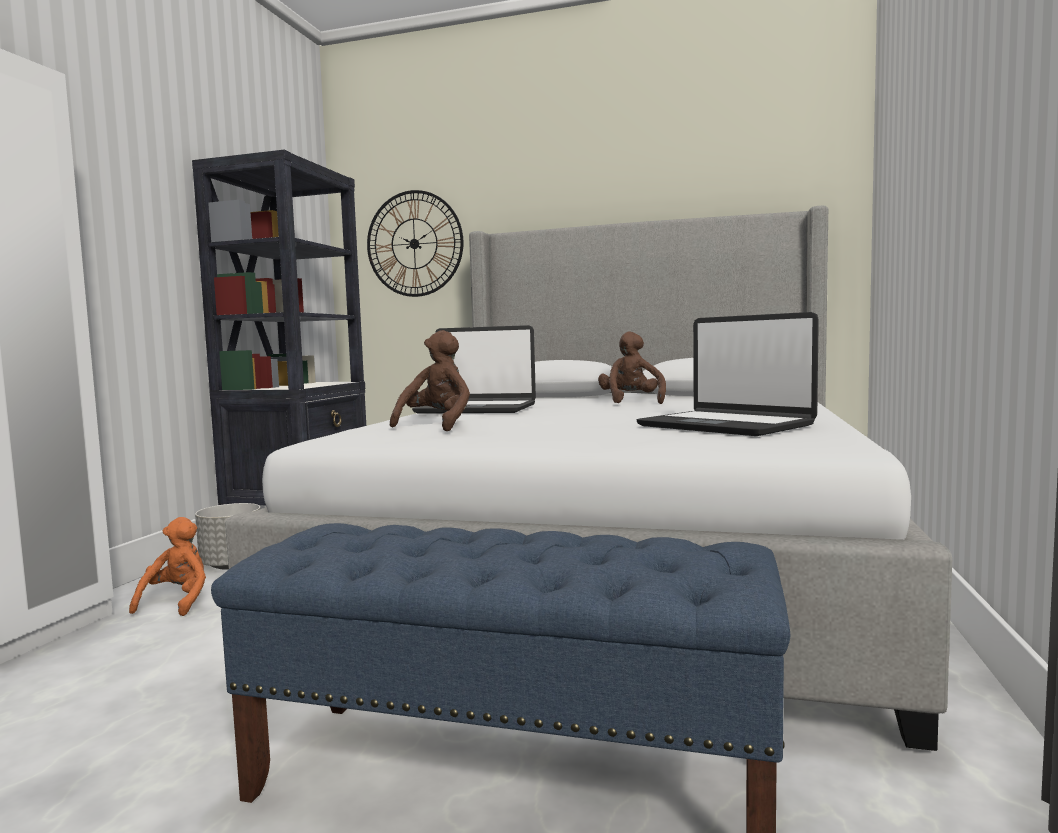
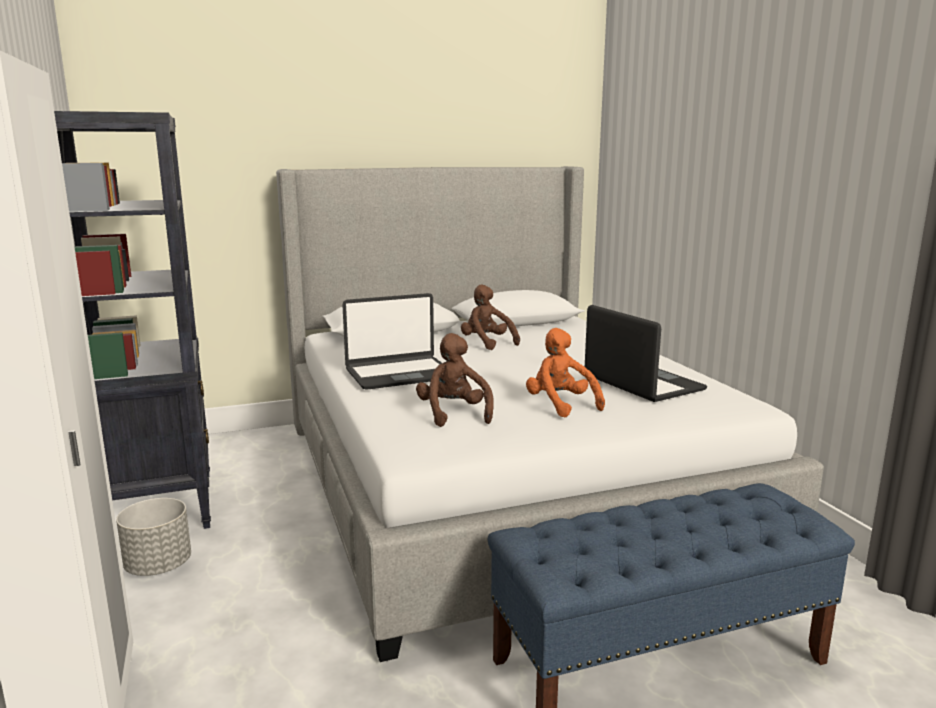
camera: 35 degrees left, 10 degrees up
(177, 602) = (179, 623): orange plush toy -> orange plush toy (560, 405)
(414, 244) = (195, 171): wall clock -> none
(725, 425) = (642, 384): laptop -> laptop turned 135 degrees counterclockwise

